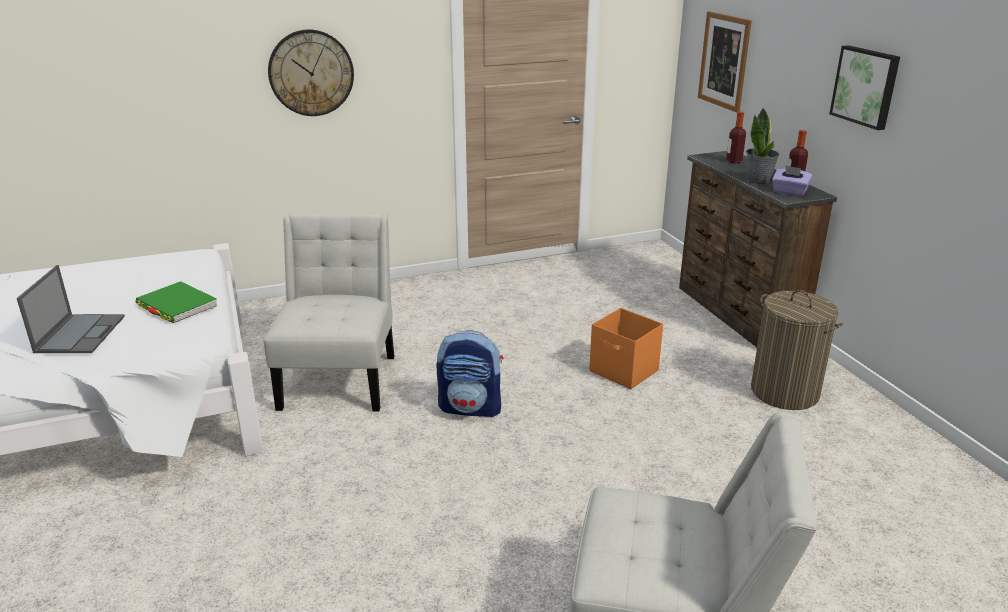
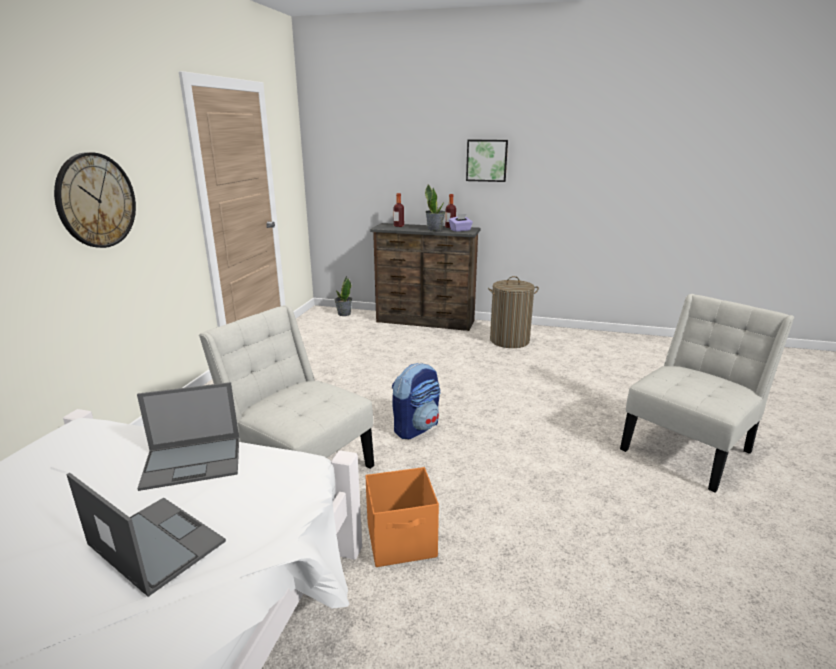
camera: 55 degrees left, 5 degrees down
(177, 306) = (194, 462): green book -> laptop
(624, 371) = (440, 367): orange storage box -> orange storage box (402, 541)
(667, 263) = (344, 314): none -> potted plant
(724, 61) = (357, 167): picture -> none

